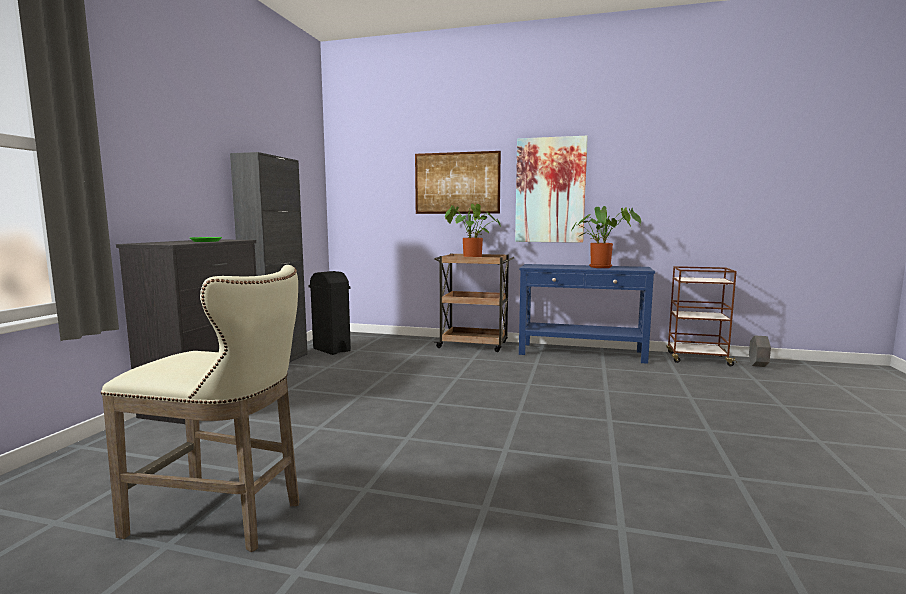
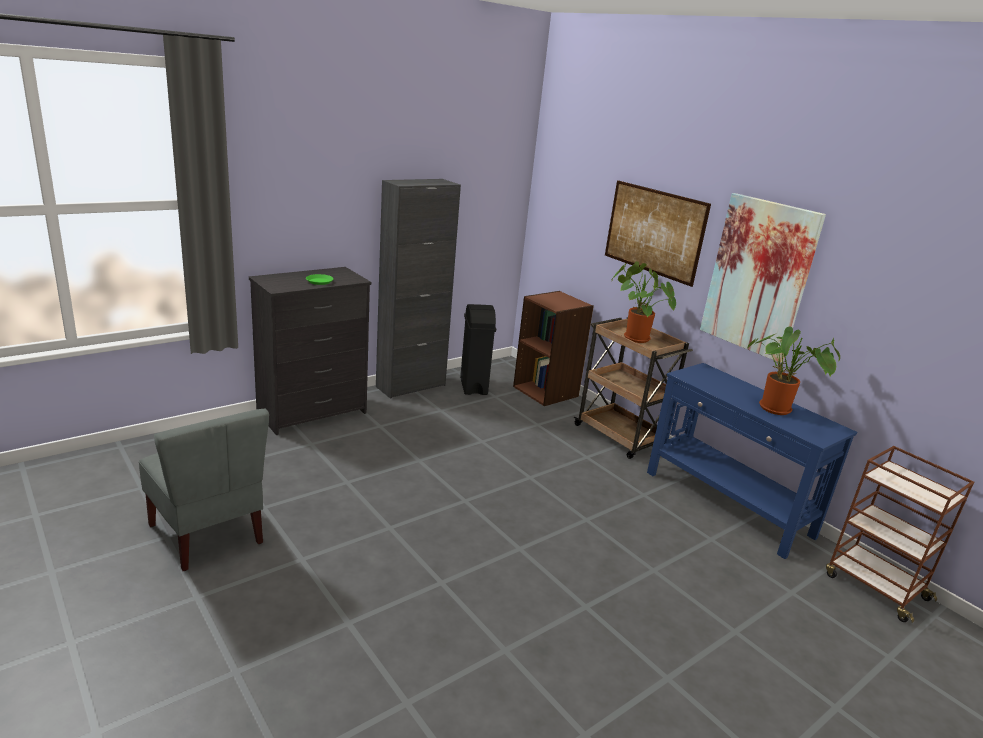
camera: 35 degrees right, 15 degrees up
(224, 518) = (208, 534): beige stool -> grey chair
(389, 339) = (546, 391): none -> brown bookcase
(758, 366) = (948, 643): grey planter -> none

